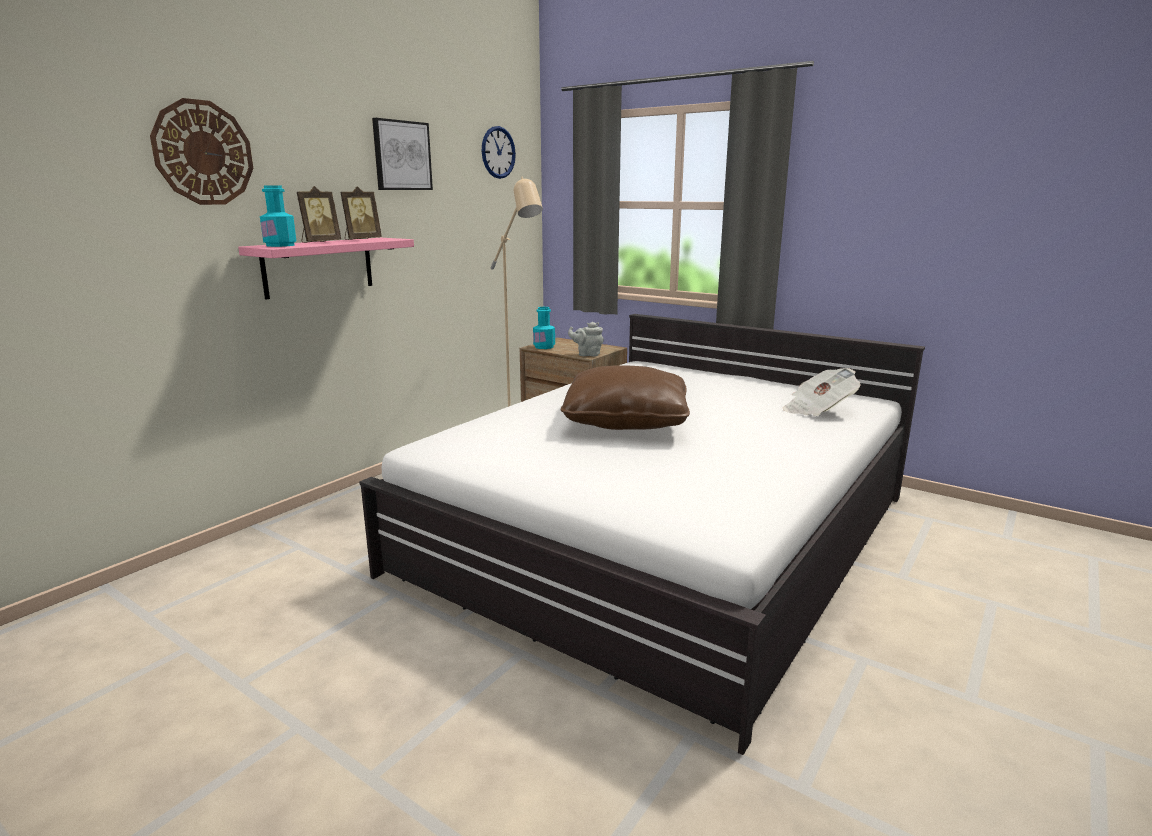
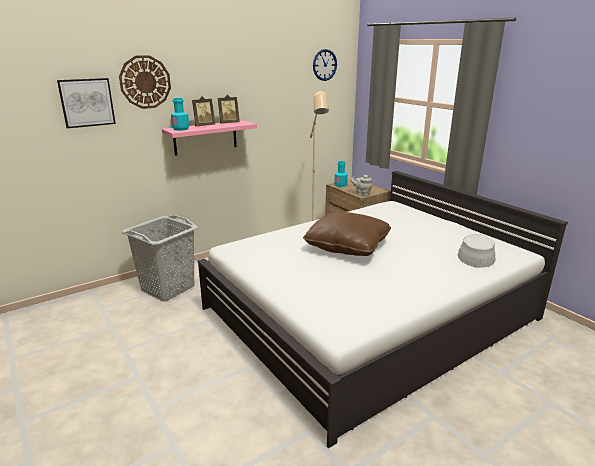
camera: 20 degrees right, 5 degrees up
(278, 556) = (167, 288): none -> grey laundry basket
(402, 155) = (259, 73): picture -> picture (87, 102)
(818, 410) = (475, 255): newspaper -> grey hat

